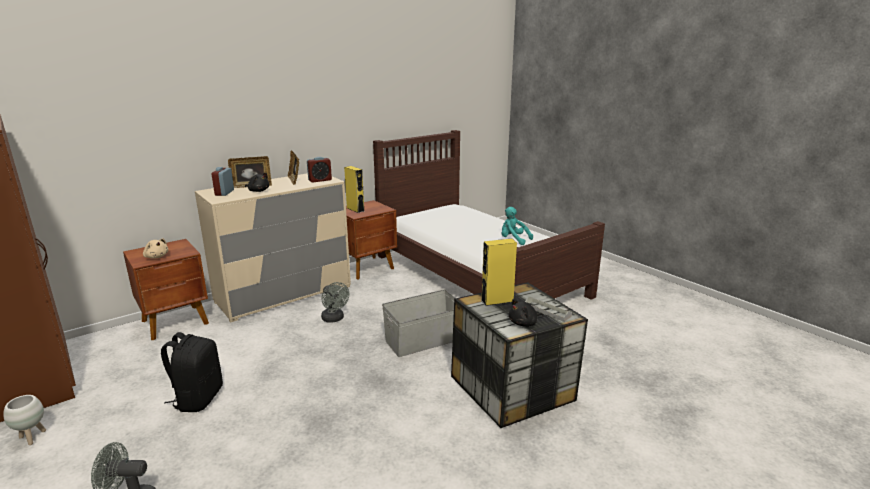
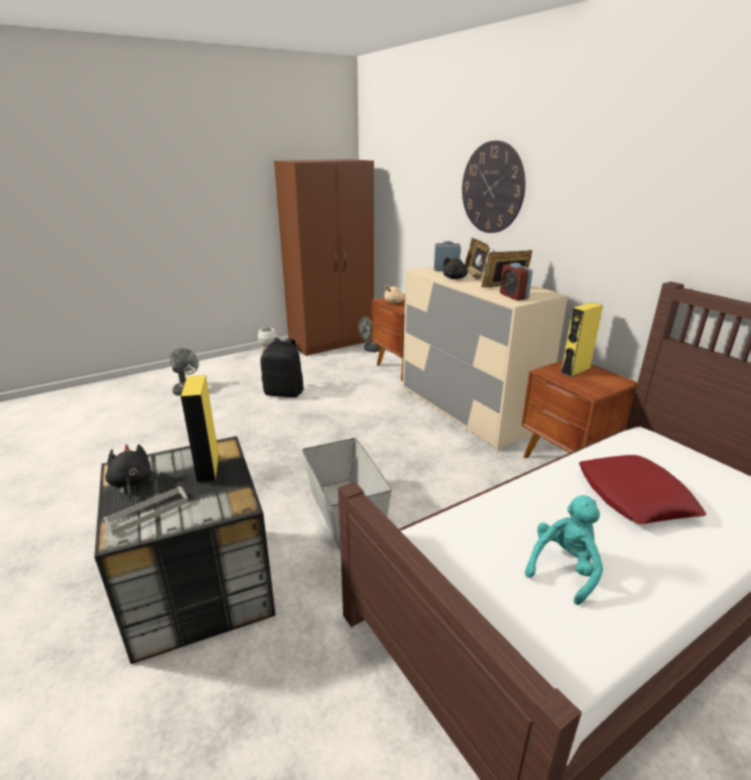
camera: 95 degrees right, 5 degrees up
(221, 115) = (492, 188): none -> wall clock
(334, 319) = (407, 444): grey fan -> grey fan (370, 350)
(460, 224) = (635, 496): none -> red pillow

